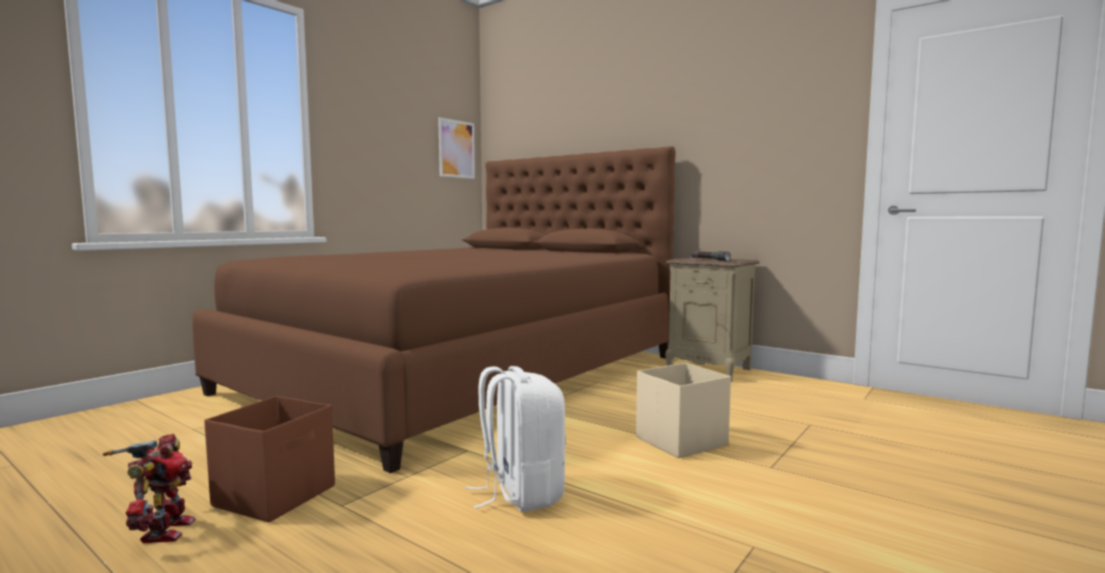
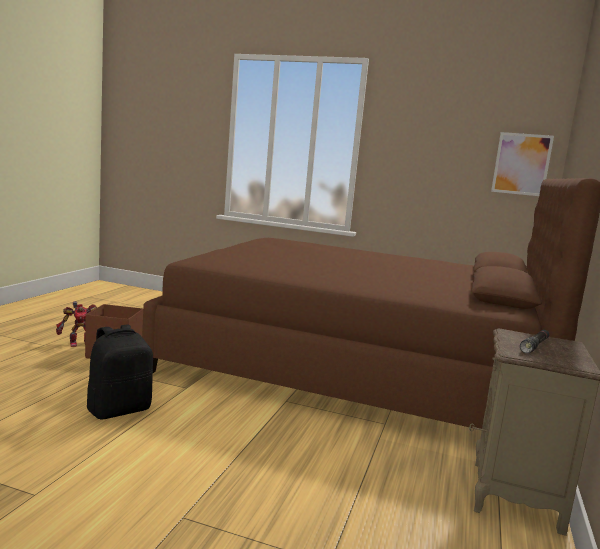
camera: 70 degrees right, 5 degrees up
(520, 493) = (119, 409): white backpack -> black backpack
(680, 441) = (233, 468): beige storage box -> none

